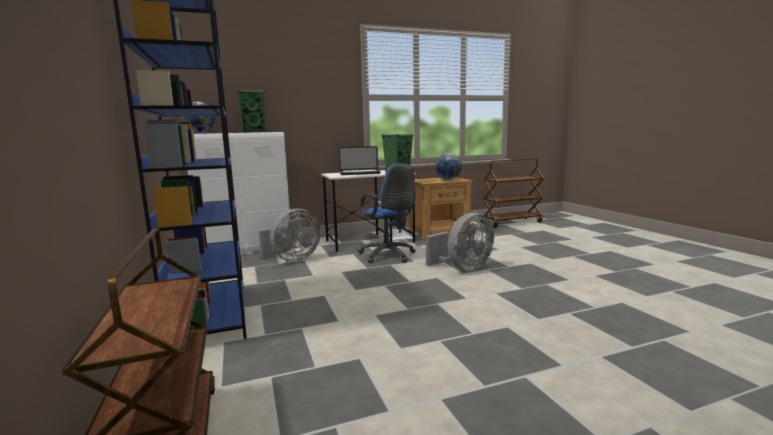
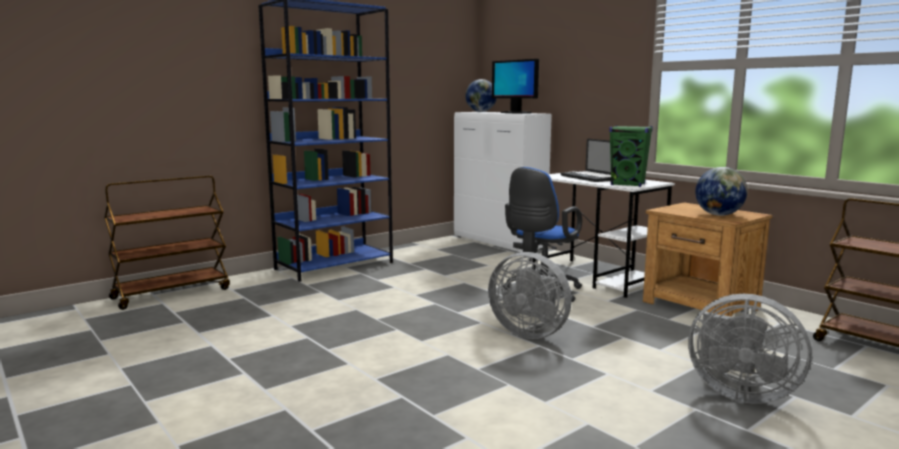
camera: 70 degrees right, 0 degrees up
(254, 132) = (515, 113): green speaker -> monitor
(292, 259) = (486, 261): grey fan -> grey fan (738, 393)

